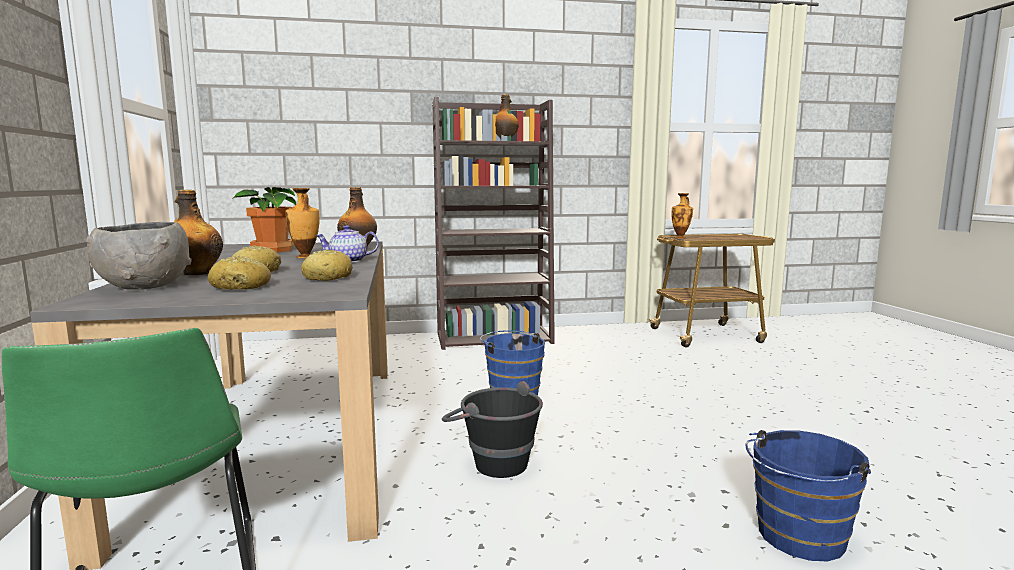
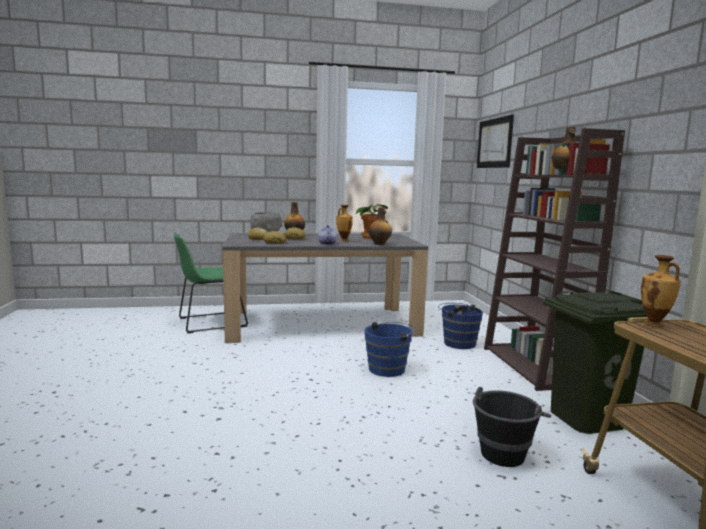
camera: 90 degrees right, 0 degrees up
(272, 95) = (494, 143): none -> picture
(492, 461) = (282, 361): black bucket -> black bucket (506, 450)
(600, 337) = (587, 417): none -> green trash can
(797, 538) = (158, 429): blue bucket -> blue bucket (457, 343)

